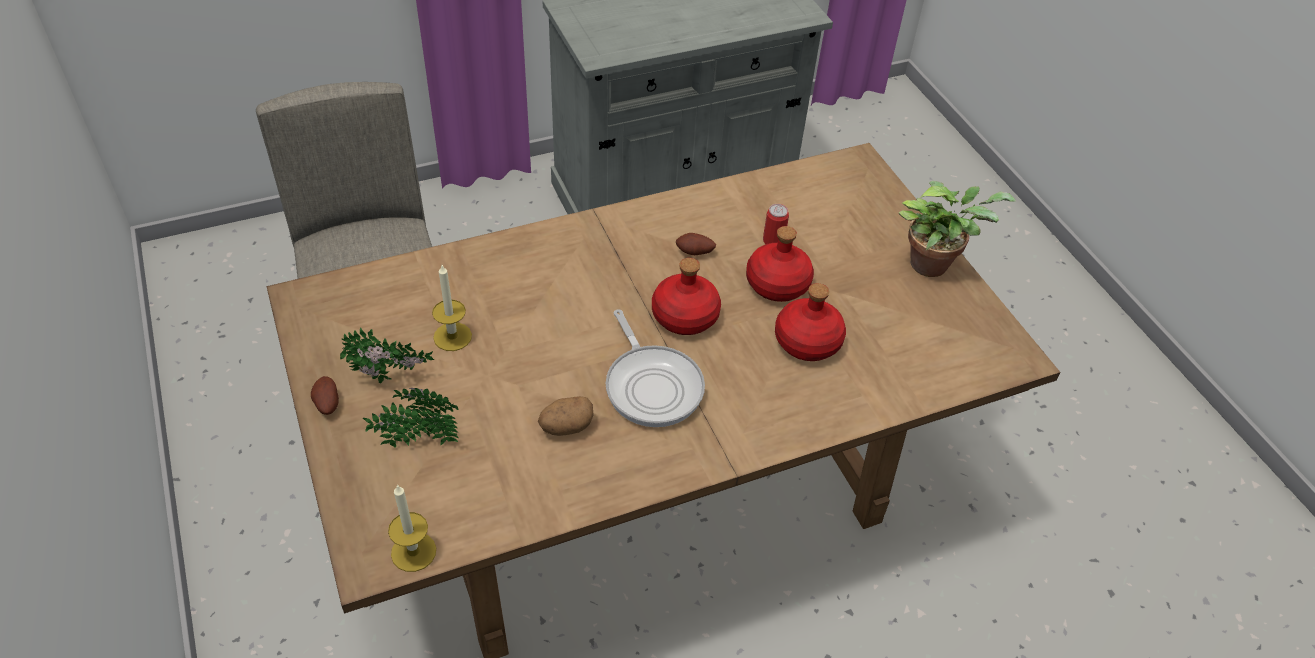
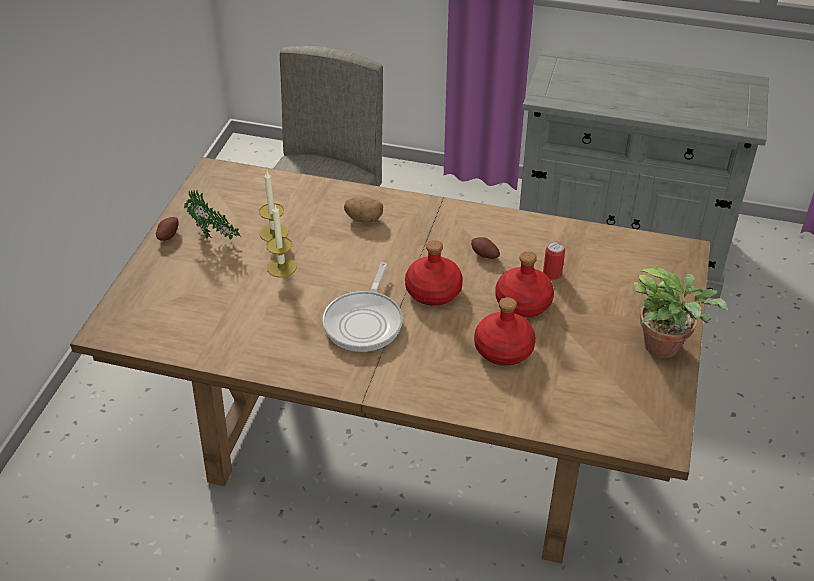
camera: 40 degrees right, 5 degrees down
(413, 552) = (132, 337): candle -> candle (281, 267)
(417, 441) = (194, 280): potted plant -> none
(566, 427) = (286, 317): potato -> potato (363, 219)

